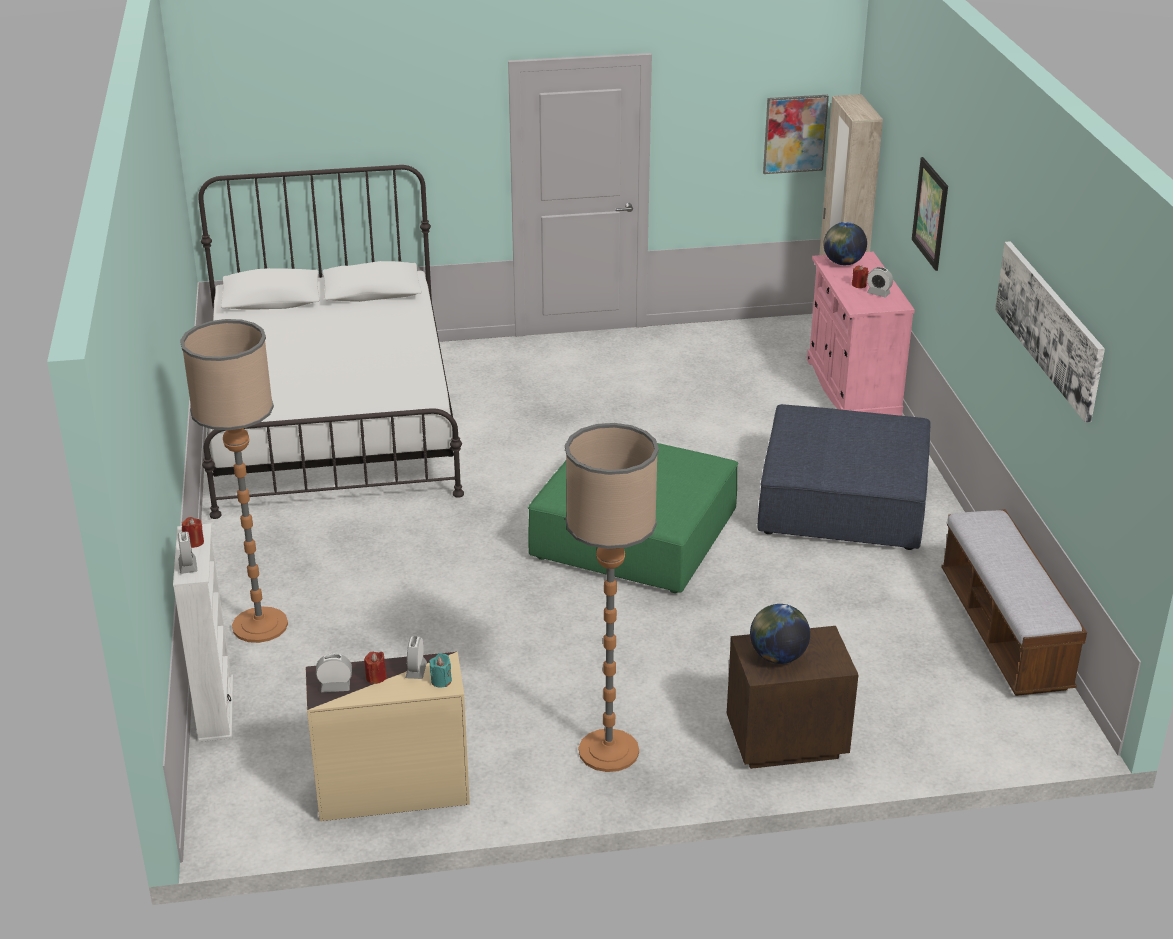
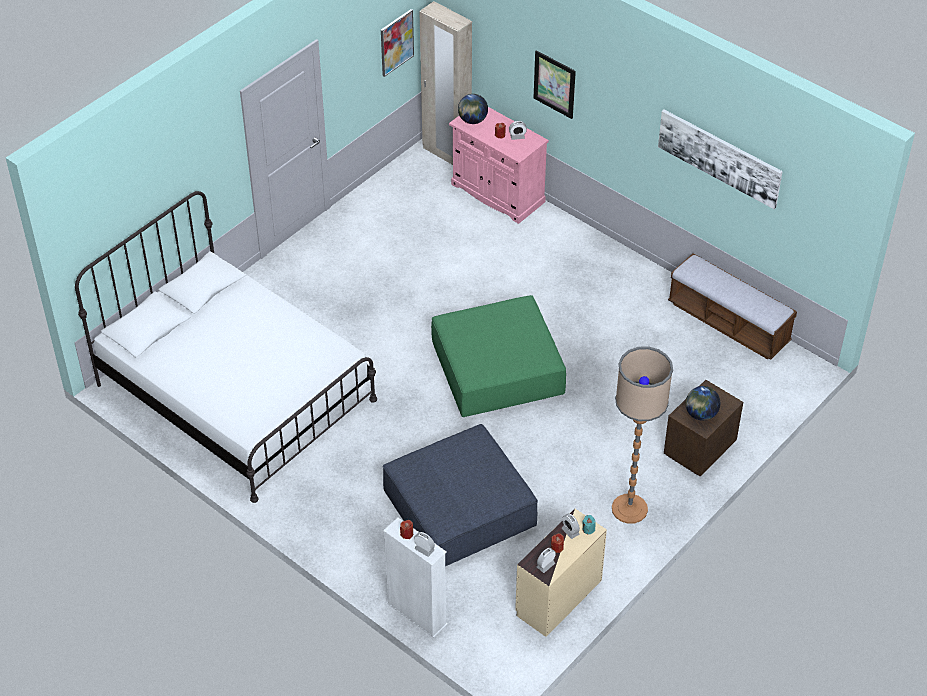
camera: 40 degrees left, 15 degrees up
(259, 625) = (374, 552): floor lamp -> none
(843, 501) = (576, 282): blue ottoman -> blue ottoman (459, 509)

